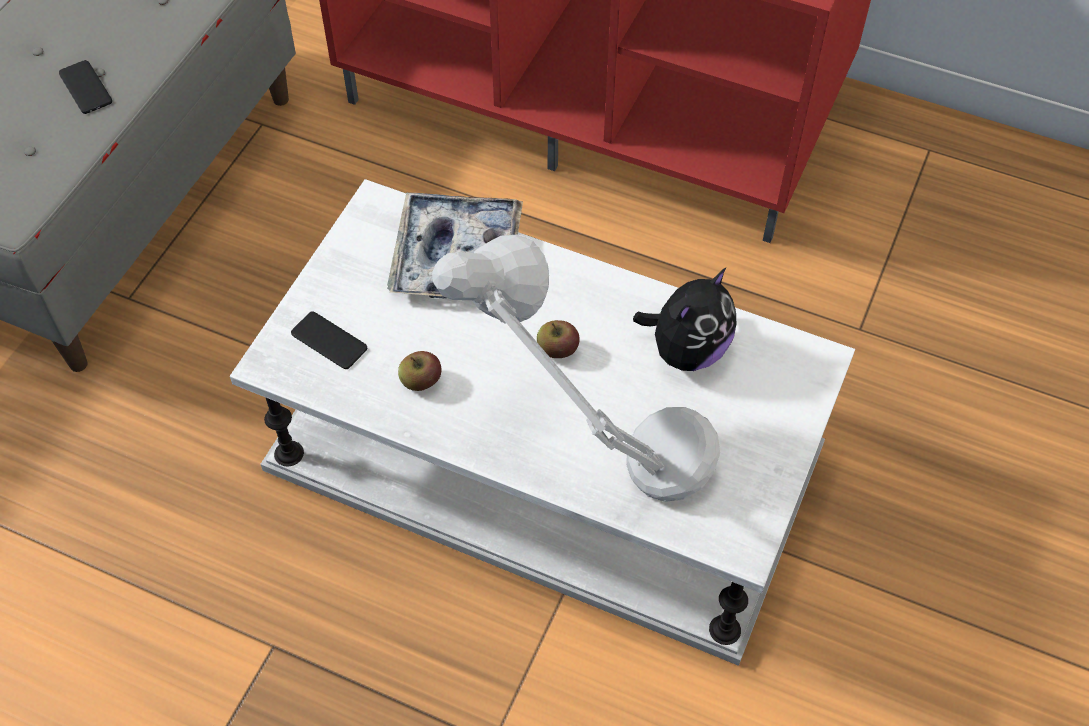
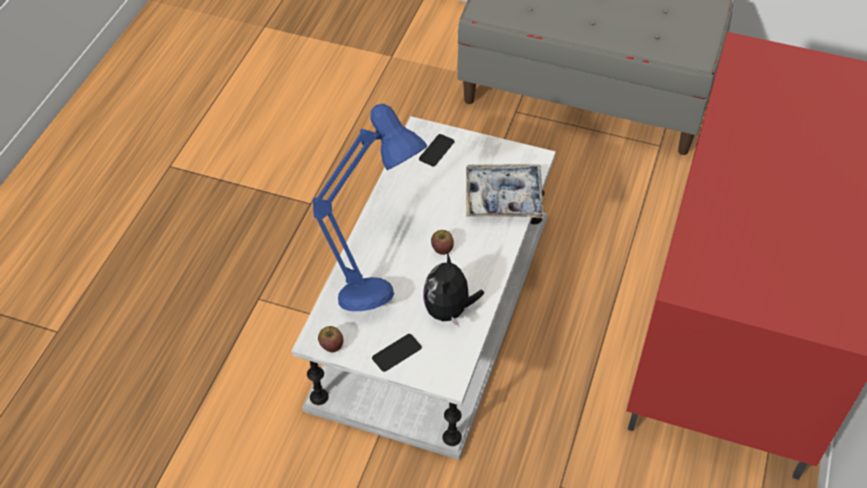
camera: 85 degrees right, 5 degrees down
(85, 88) = (577, 18): phone -> phone (396, 353)
(421, 381) = (414, 191): apple -> apple (331, 345)
(582, 452) = (373, 264): grey table lamp -> blue table lamp
(686, 350) = (449, 310): plush toy -> plush toy turned 60 degrees clockwise

